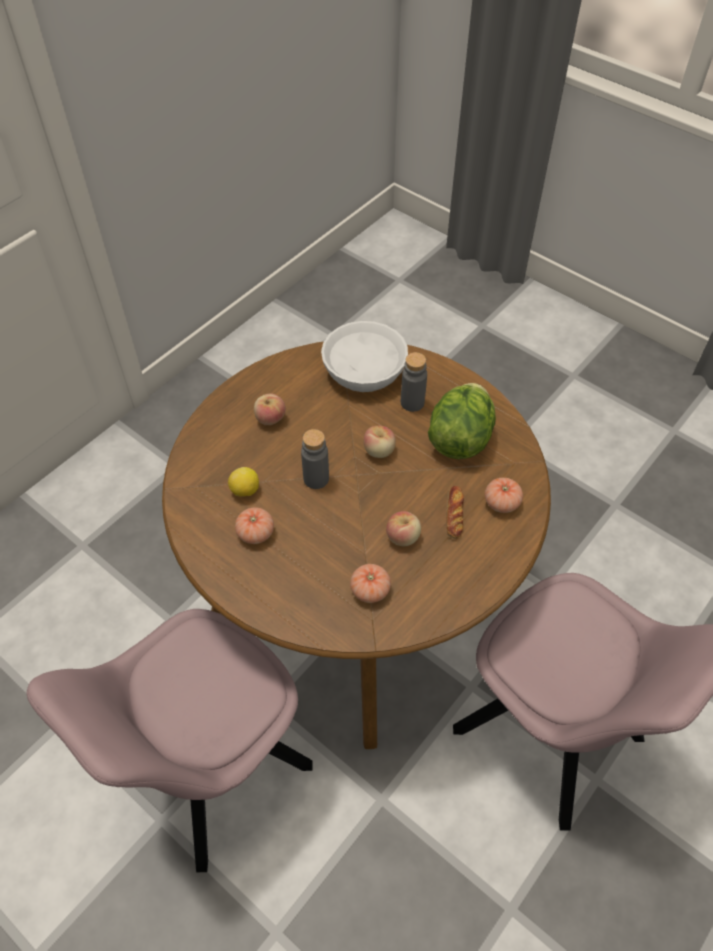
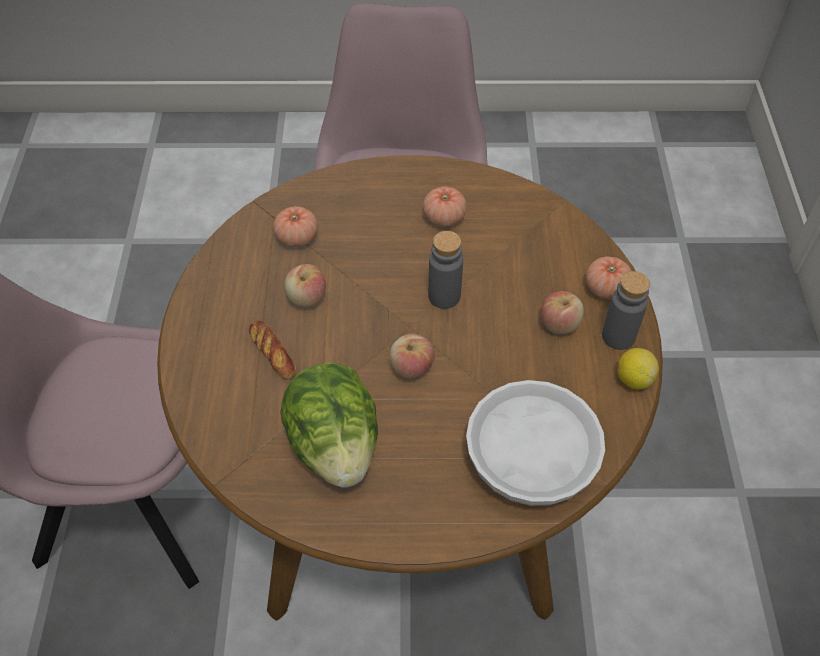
camera: 140 degrees right, 0 degrees up
(245, 491) = (496, 242): lemon -> lemon (633, 379)
(412, 402) = (431, 454): grey bottle -> grey bottle (618, 336)
(501, 502) = (230, 398): tomato -> tomato (606, 288)

